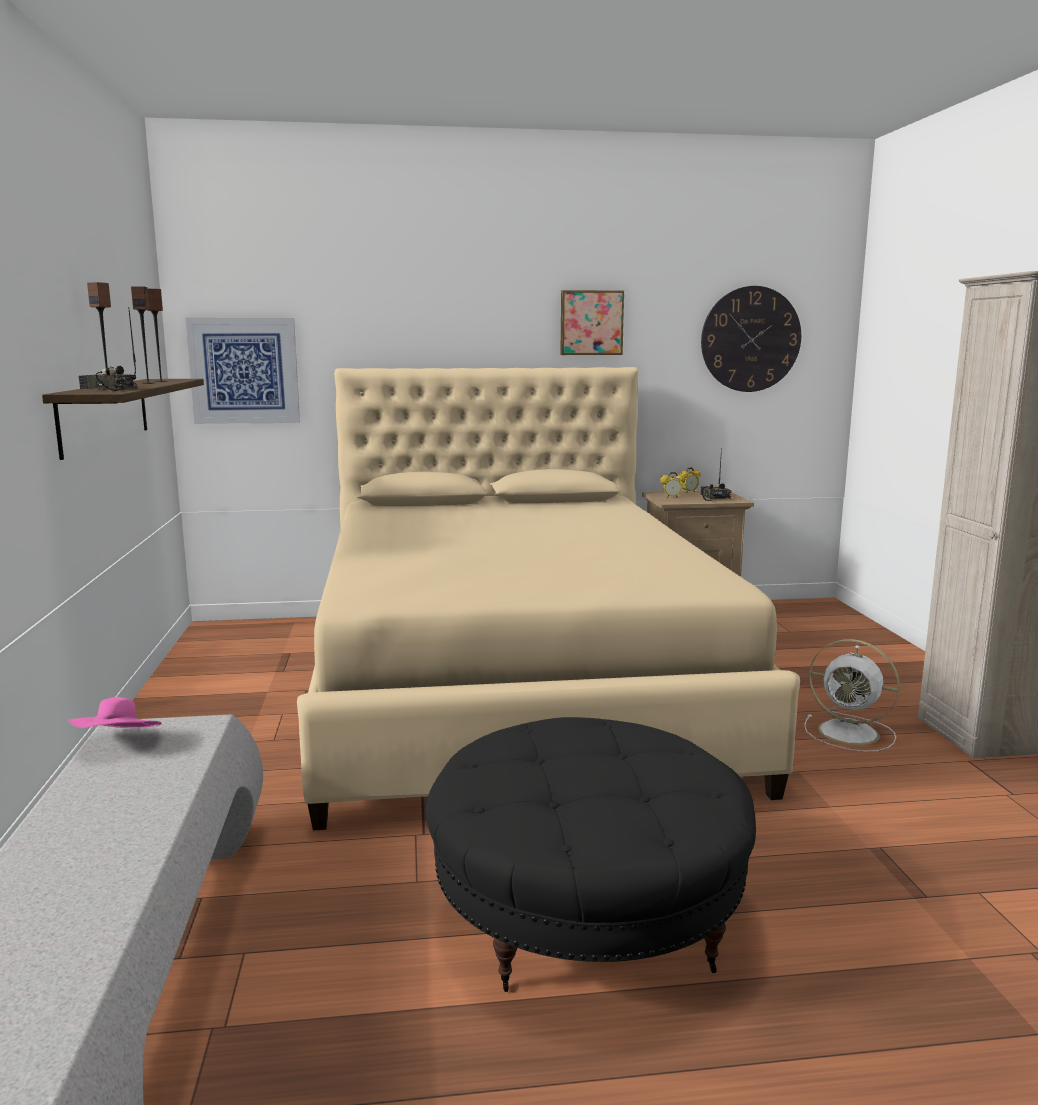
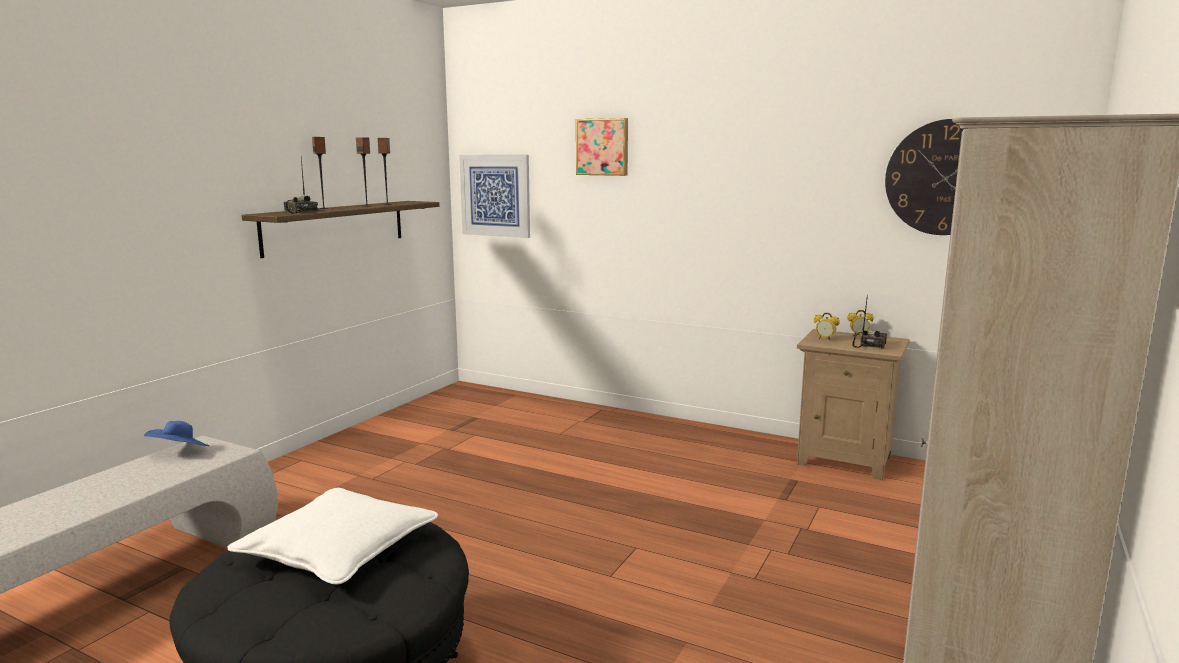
camera: 35 degrees right, 0 degrees up
(118, 744) = (179, 452): pink hat -> blue hat
(514, 685) = (582, 485): beige bed -> none
(568, 757) = (338, 547): none -> white pillow
(591, 323) = (768, 159): picture -> picture (603, 147)
(851, 733) = (805, 627): white fan -> none

